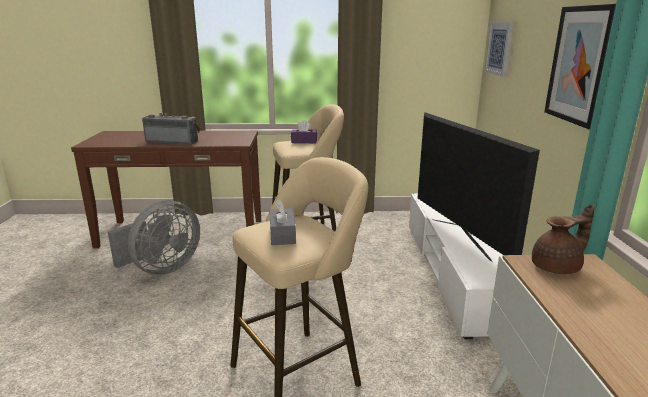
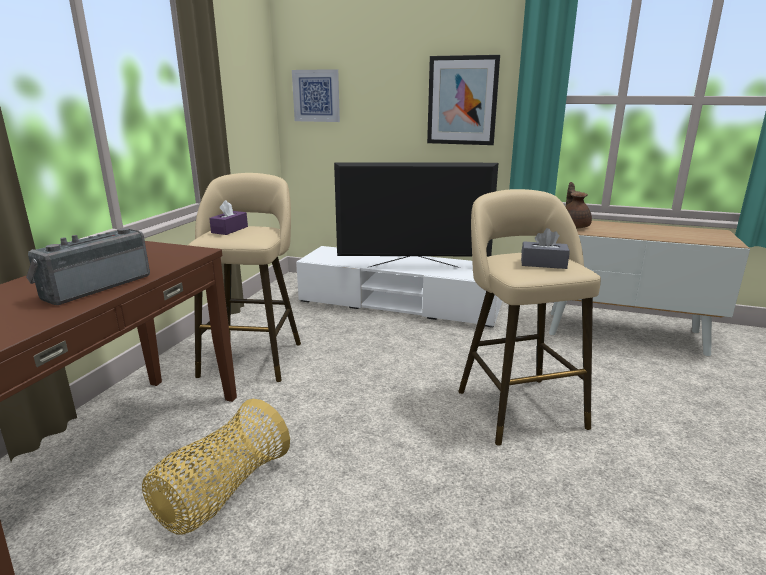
camera: 70 degrees left, 0 degrees up
(162, 269) = (221, 493): grey fan -> basket

